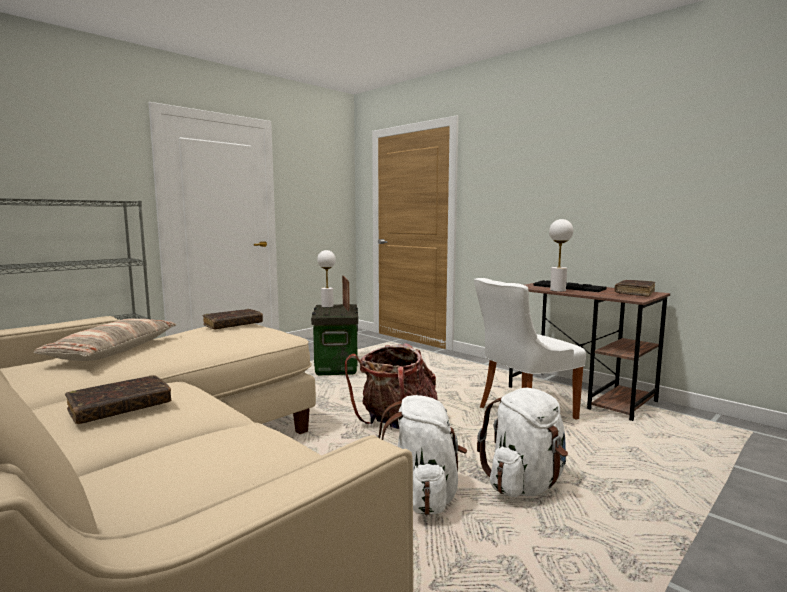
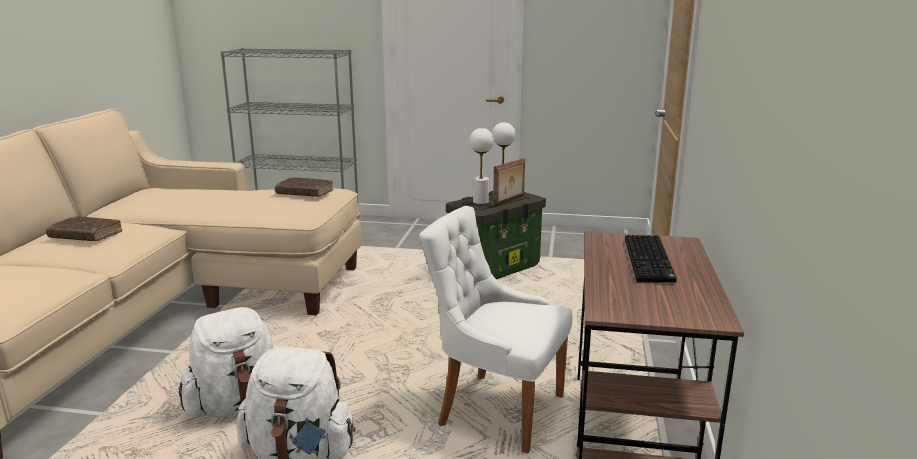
camera: 55 degrees right, 10 degrees up
(113, 351) = (195, 193): pillow -> none
(396, 424) = (375, 347): backpack -> none
(557, 290) = (603, 257): white table lamp -> white table lamp (480, 202)
(634, 293) = (677, 306): brown book -> none

